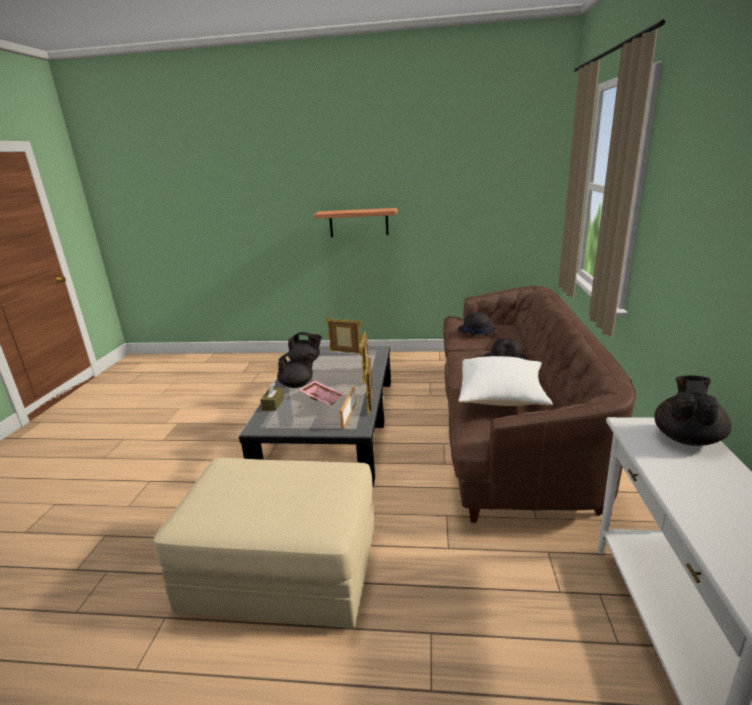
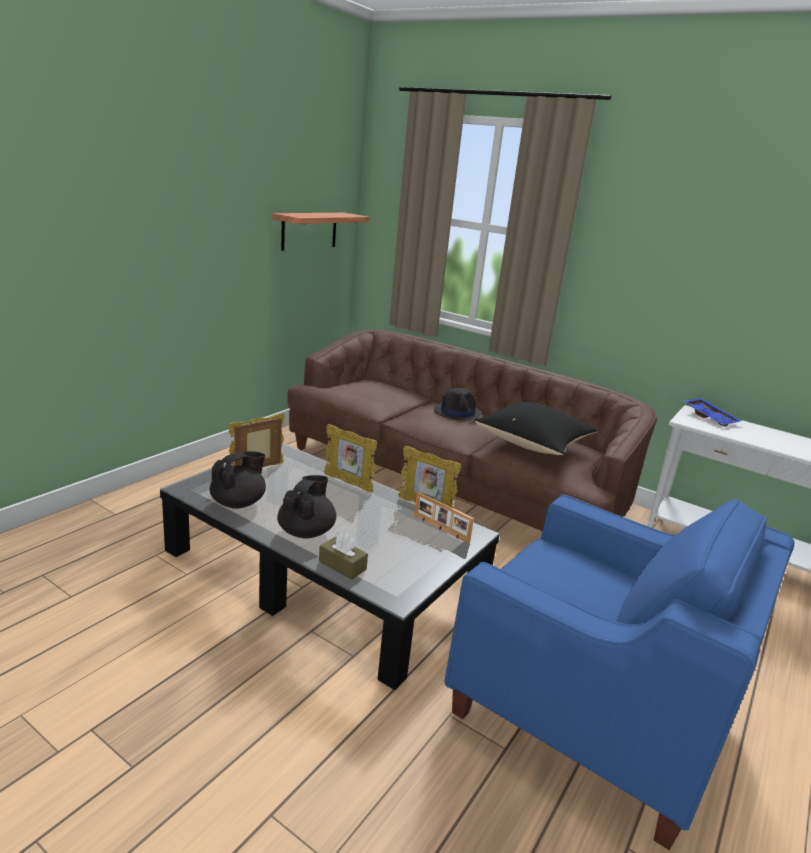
camera: 65 degrees left, 0 degrees up
(282, 570) = (589, 712): beige ottoman -> blue armchair
(322, 397) = (370, 527): pink tray -> none
(358, 222) = (148, 261): shelf -> shelf (309, 230)
(476, 330) = (370, 392): black hat -> none
(502, 398) = (534, 444): white pillow -> black pillow
(686, 438) = (710, 417): black teapot -> blue tray

